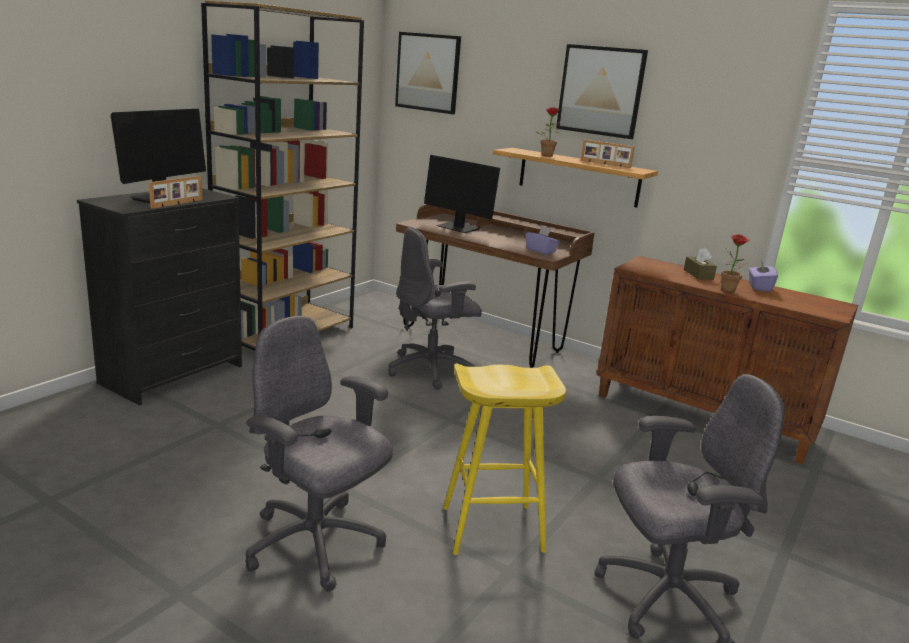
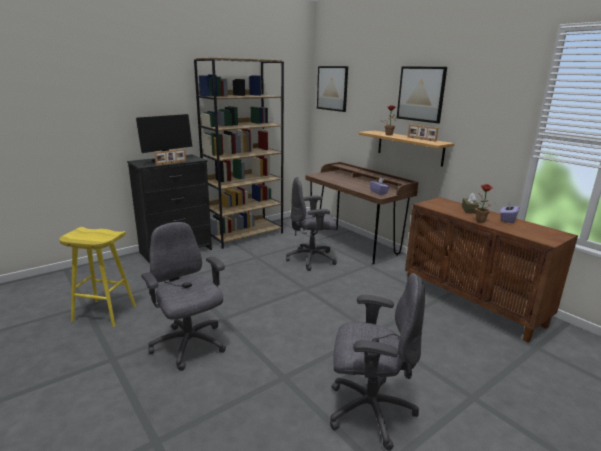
camera: 20 degrees right, 0 degrees up
(458, 228) = (340, 178): monitor -> none
(491, 529) = (288, 352): yellow stool -> yellow stool (103, 313)

